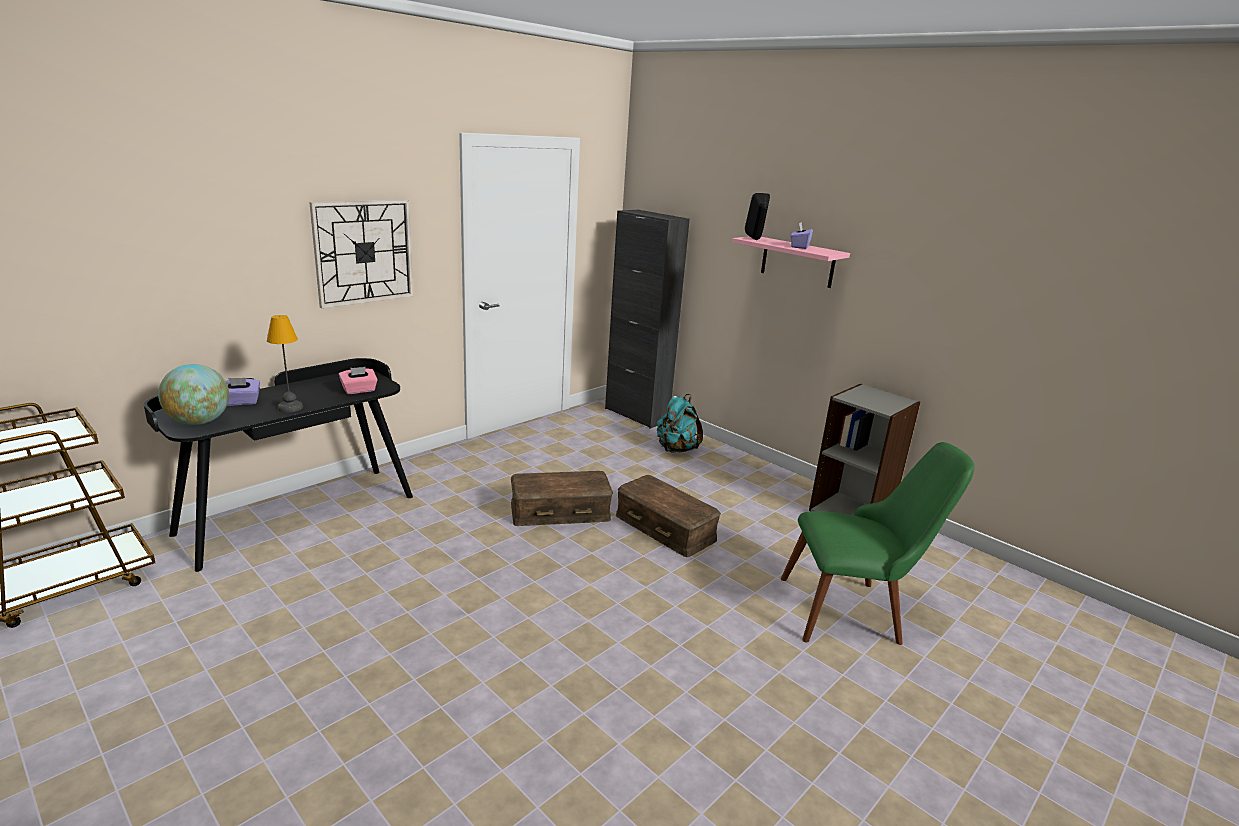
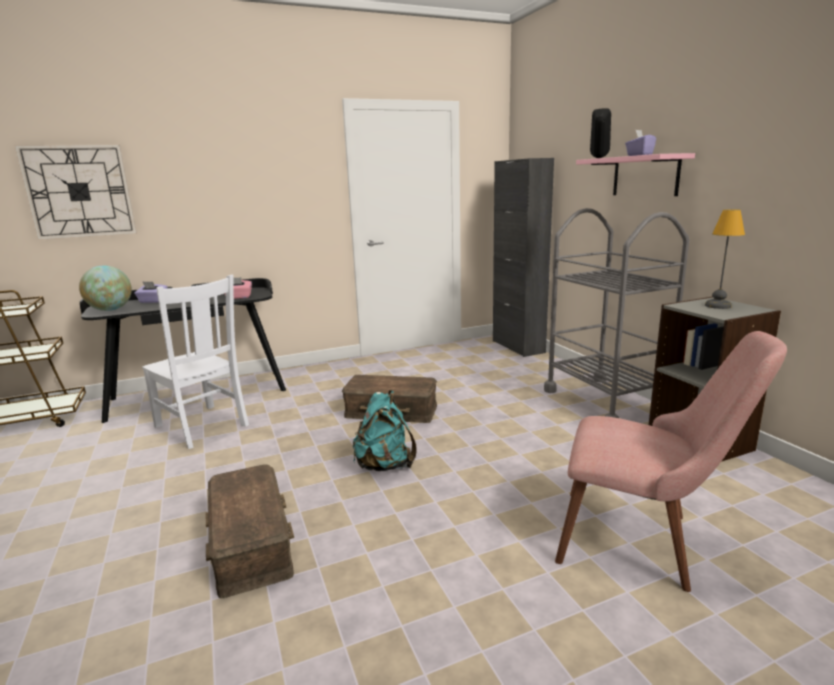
camera: 25 degrees right, 5 degrees down
(290, 408) = (178, 304): table lamp -> table lamp (718, 306)
(350, 559) = (202, 427): none -> white chair
(364, 252) = (261, 194): wall clock -> wall clock (79, 191)
(666, 527) = (478, 433): brown storage box -> brown storage box (252, 541)
(676, 449) = (536, 373): turquoise backpack -> turquoise backpack (385, 465)
(756, 477) = (605, 401): none -> grey cart
(855, 610) = (644, 541): green chair -> pink chair

